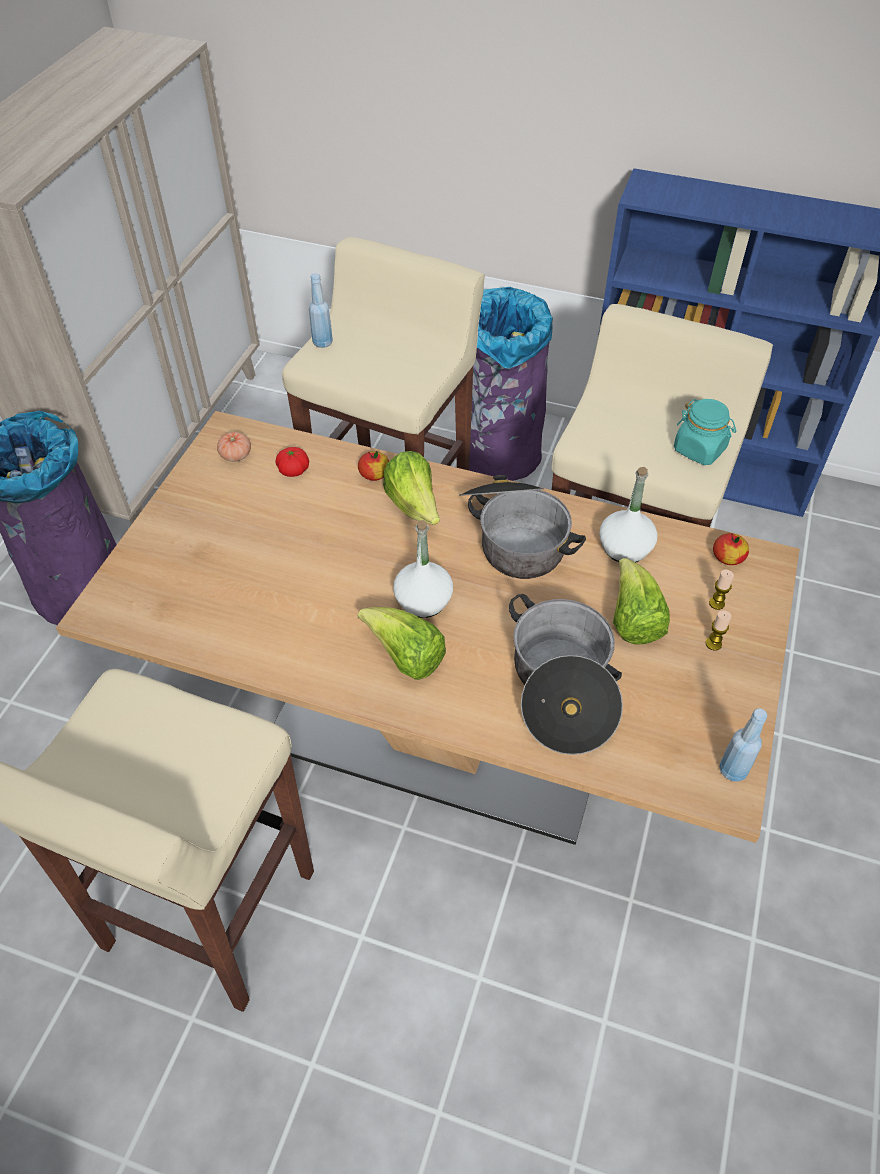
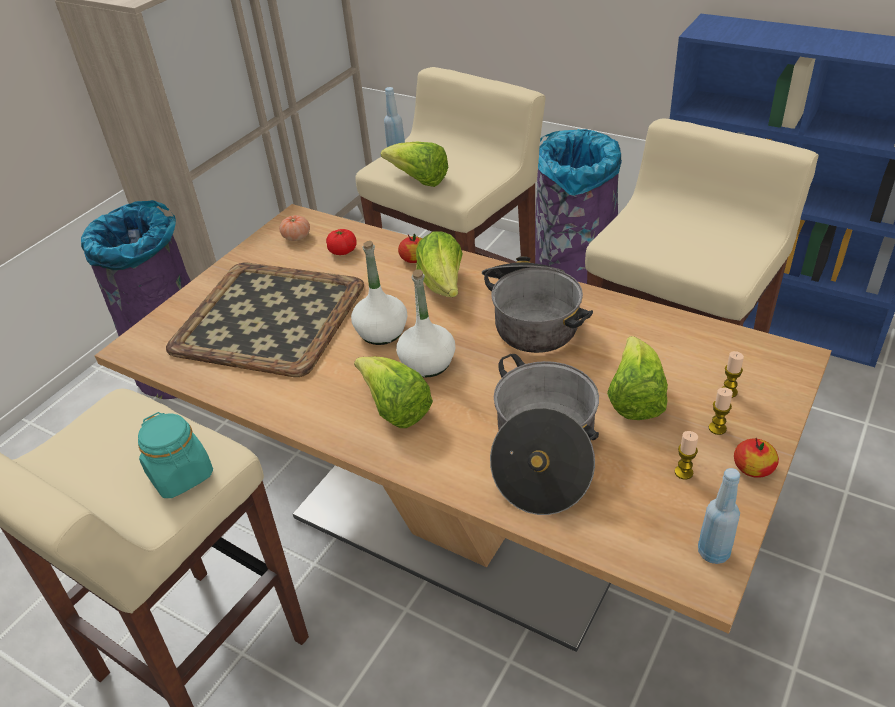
camera: 15 degrees right, 10 degrees down
(237, 560) = (268, 316): none -> tray
(357, 377) = (419, 180): none -> lettuce
(625, 548) = (641, 335): white bottle -> white bottle (381, 332)
(692, 693) = (683, 472): none -> candle
(699, 449) = (735, 253): turquoise jar -> turquoise jar (181, 475)
(727, 557) = (749, 352): apple -> apple (753, 468)

